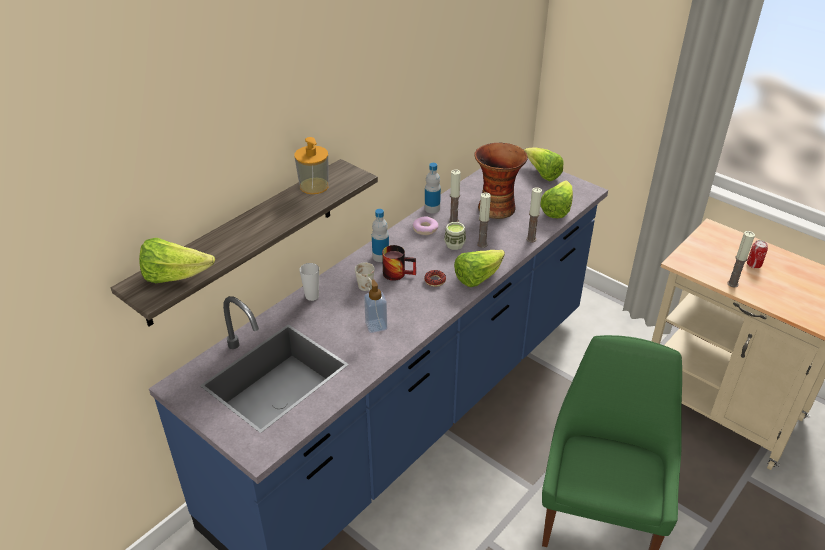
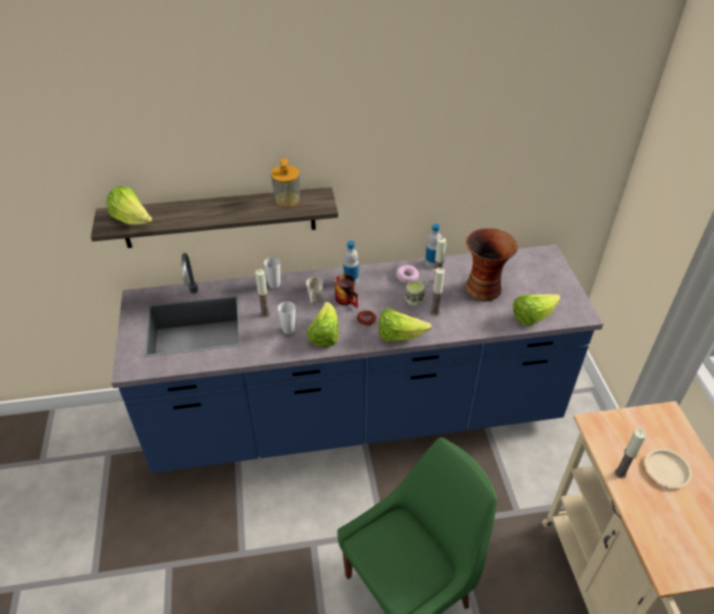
camera: 40 degrees right, 5 degrees up
(376, 326) = (288, 329): soap dispenser -> cup
(531, 239) = (479, 329): candle -> candle (265, 314)
(542, 174) = (558, 280): lettuce -> lettuce (324, 335)
(753, 265) = (666, 470): can -> beige plate

